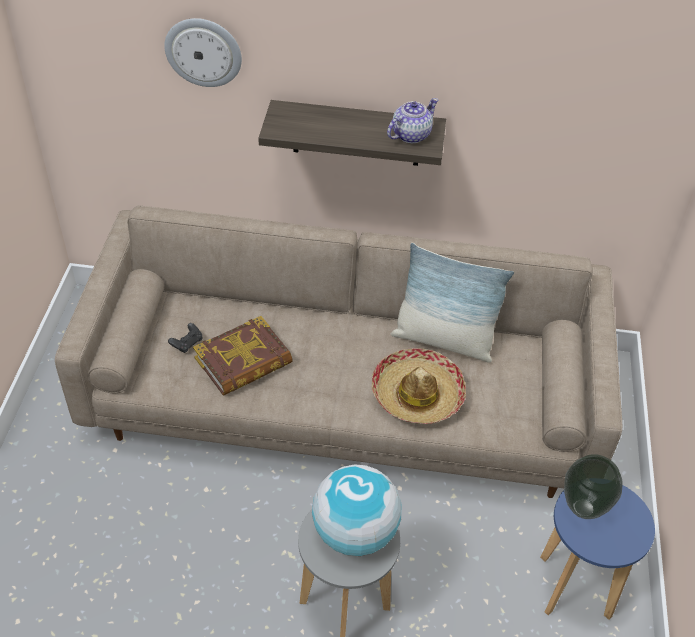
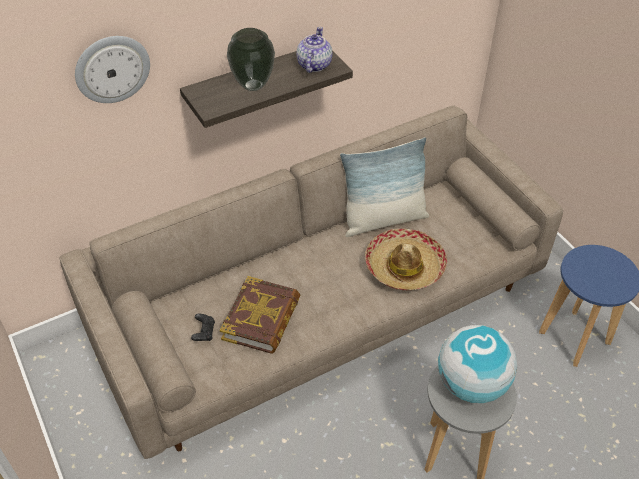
camera: 35 degrees left, 0 degrees up
(584, 508) = (584, 273): vase -> vase (254, 85)

